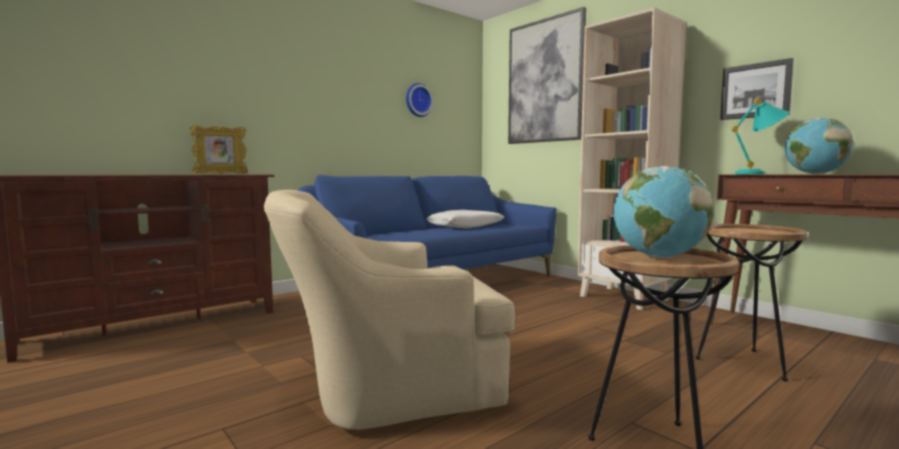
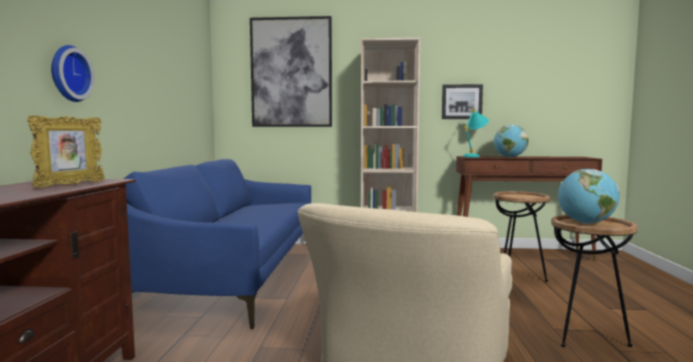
camera: 45 degrees left, 0 degrees up
(417, 100) = (176, 79): wall clock -> wall clock (68, 74)
(465, 226) = (257, 212): white pillow -> none

